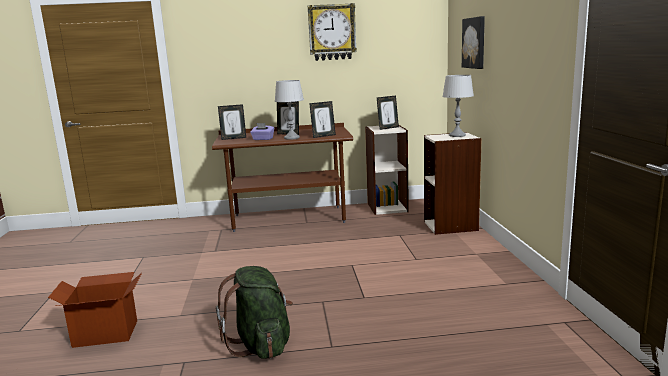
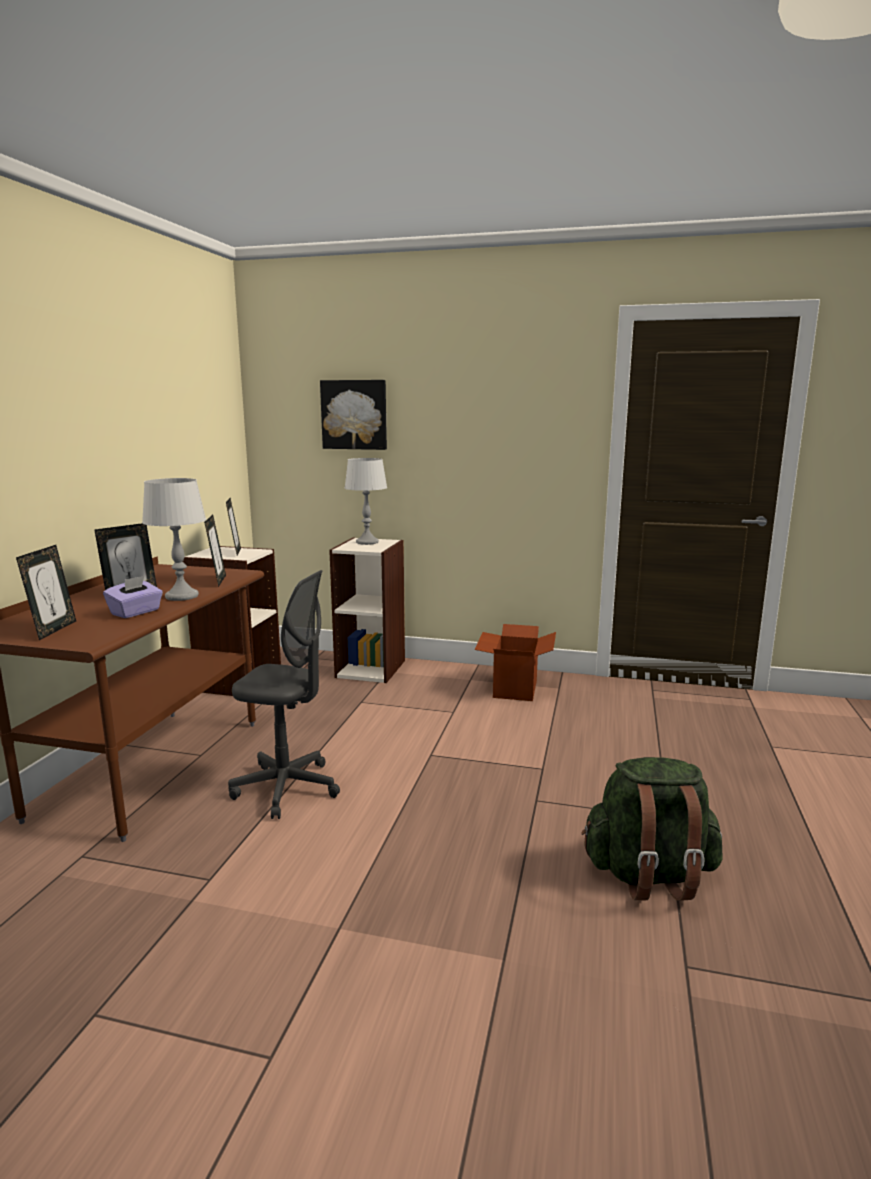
camera: 70 degrees left, 0 degrees up
(105, 333) = (535, 1097): cardboard box -> cardboard box (514, 688)
(290, 244) = (286, 788): none -> grey office chair
(332, 32) = (126, 385): wall clock -> none

